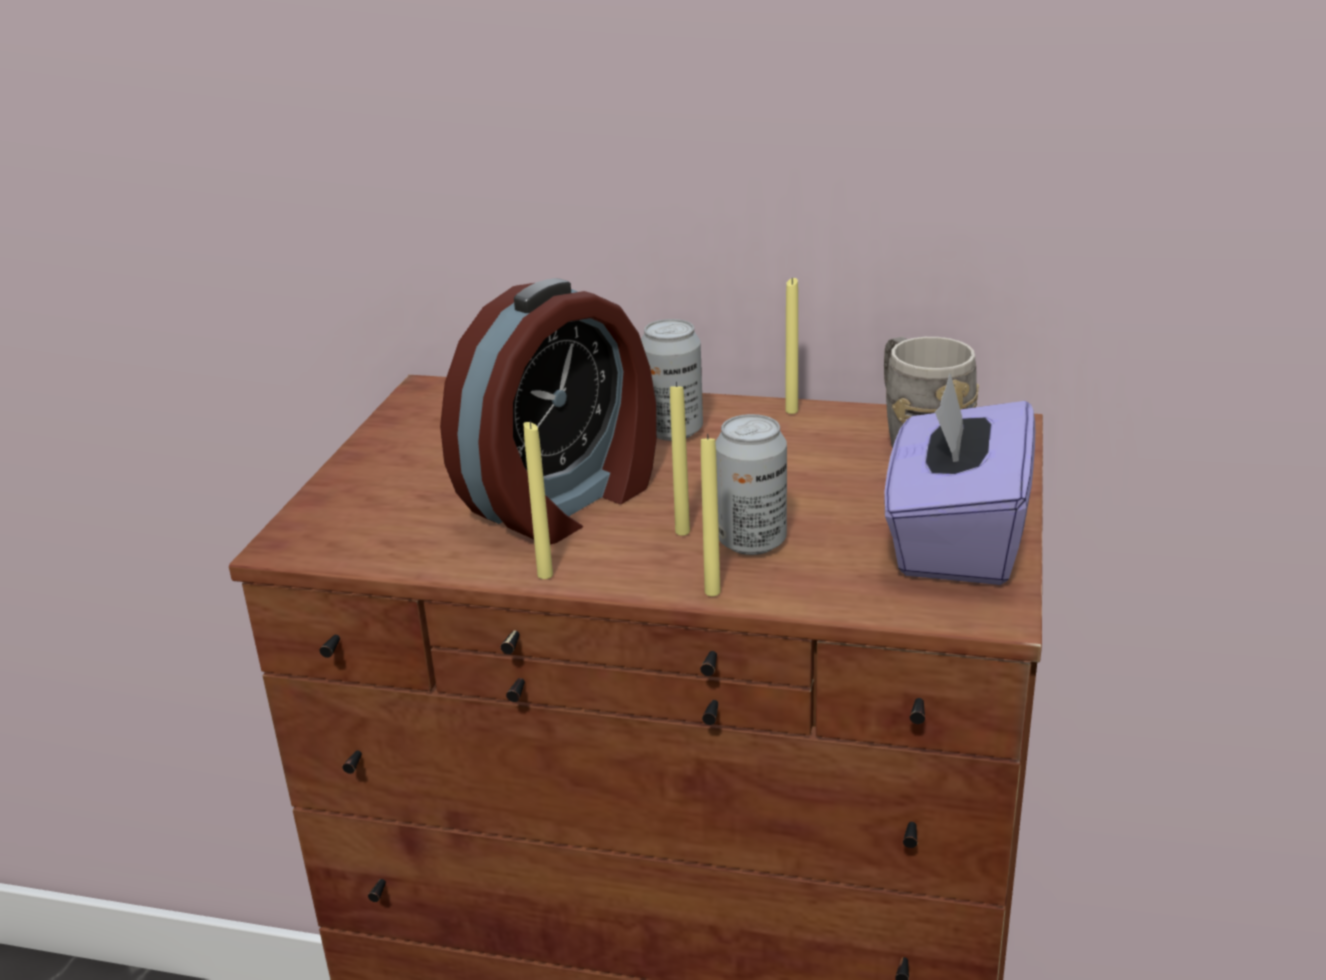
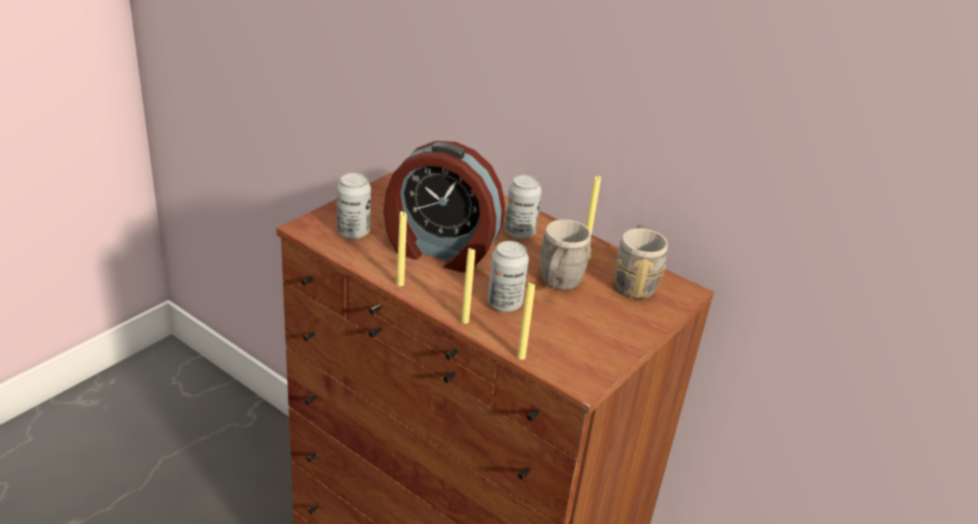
camera: 20 degrees right, 5 degrees up
(385, 523) = (353, 232): none -> can
(566, 500) = (439, 250): alarm clock -> alarm clock turned 45 degrees clockwise
(682, 532) = (477, 286): yellow candle -> yellow candle (521, 357)
(807, 483) = (558, 284): none -> grey mug
(955, 539) = (600, 340): purple tissue box -> none

